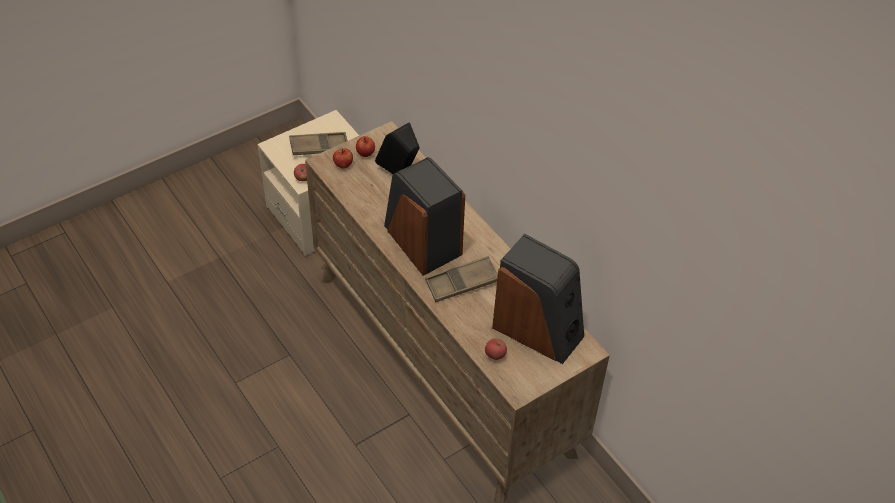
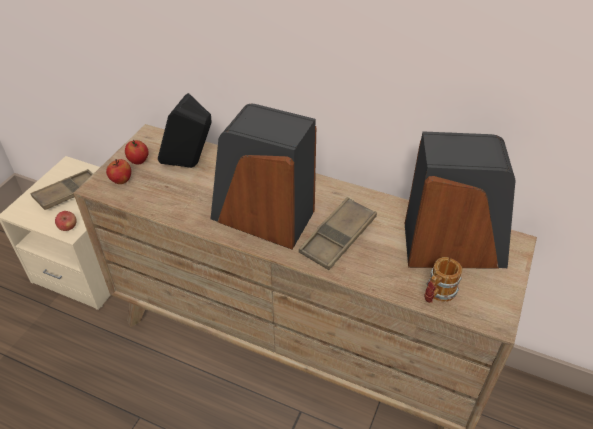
camera: 30 degrees left, 5 degrees down
(495, 355) = (437, 294): apple -> mug

